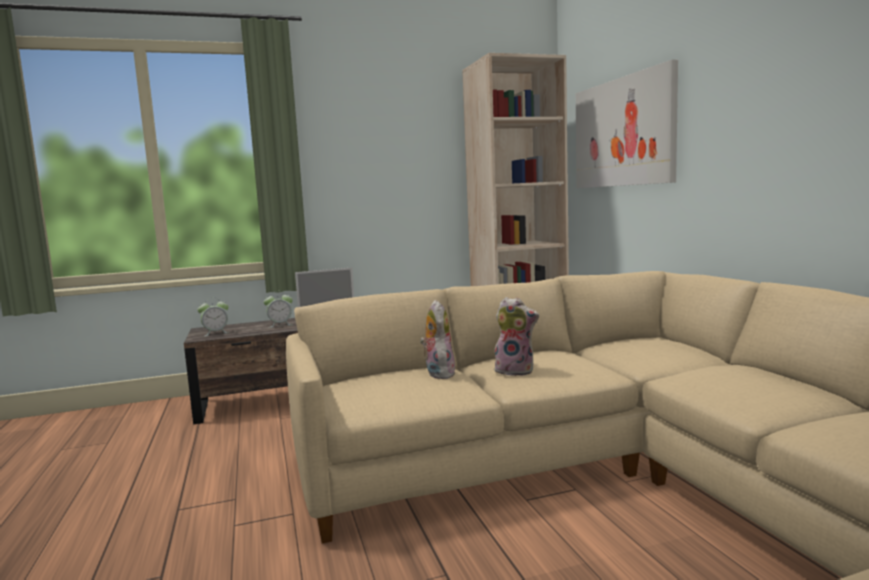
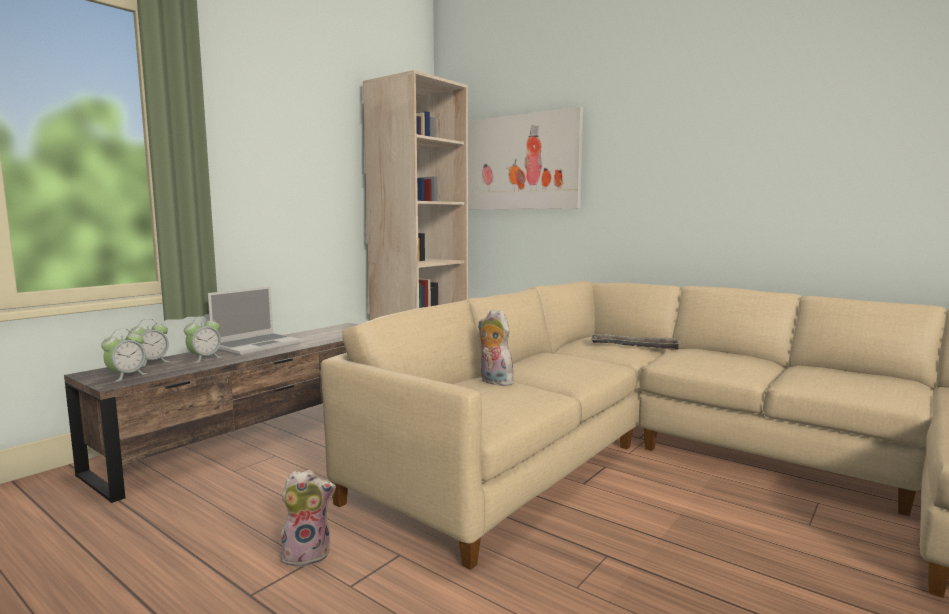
camera: 35 degrees left, 0 degrees up
(246, 325) = (151, 362): none -> alarm clock
(516, 371) = (553, 371): plush toy -> plush toy (308, 554)
(671, 354) = (634, 346): none -> tray

